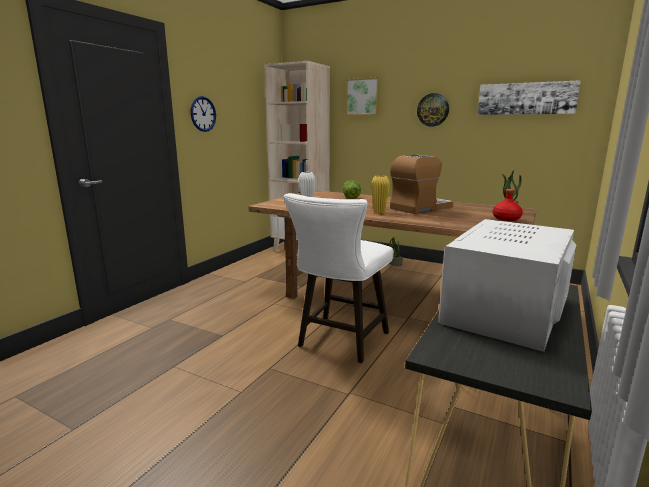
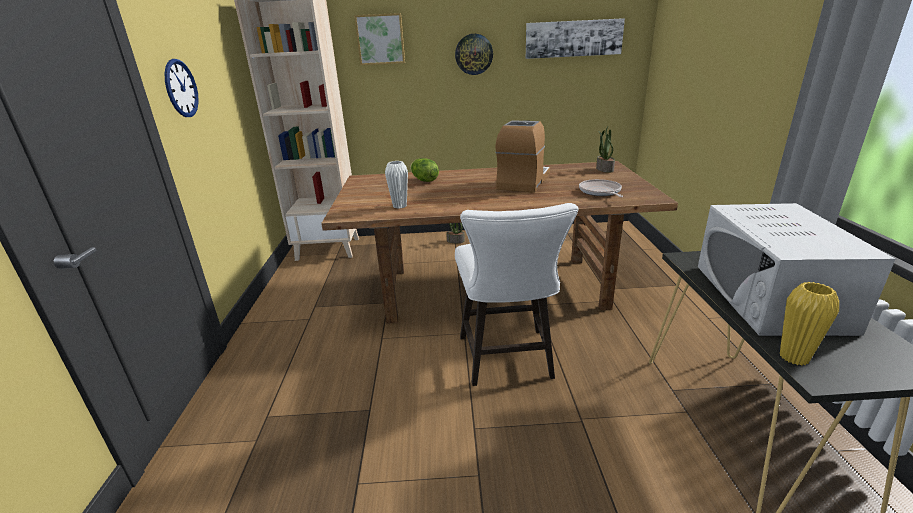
camera: 30 degrees left, 10 degrees up
(379, 212) = (496, 198): yellow vase -> yellow vase (794, 357)
(470, 221) = (600, 192): none -> frying pan
(506, 219) = (620, 181): red bottle -> none

